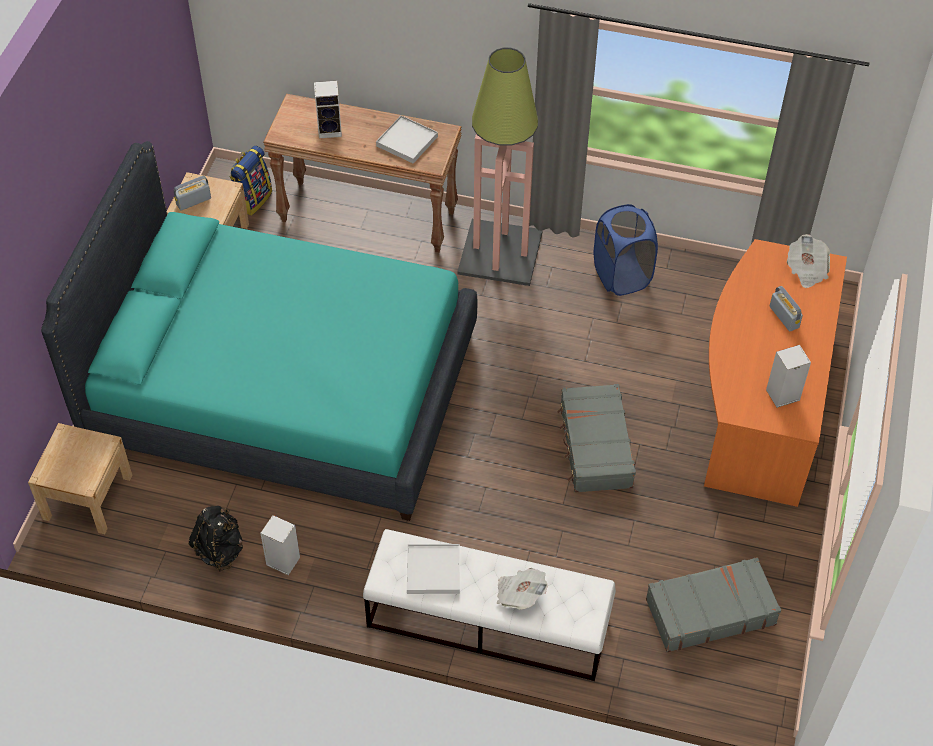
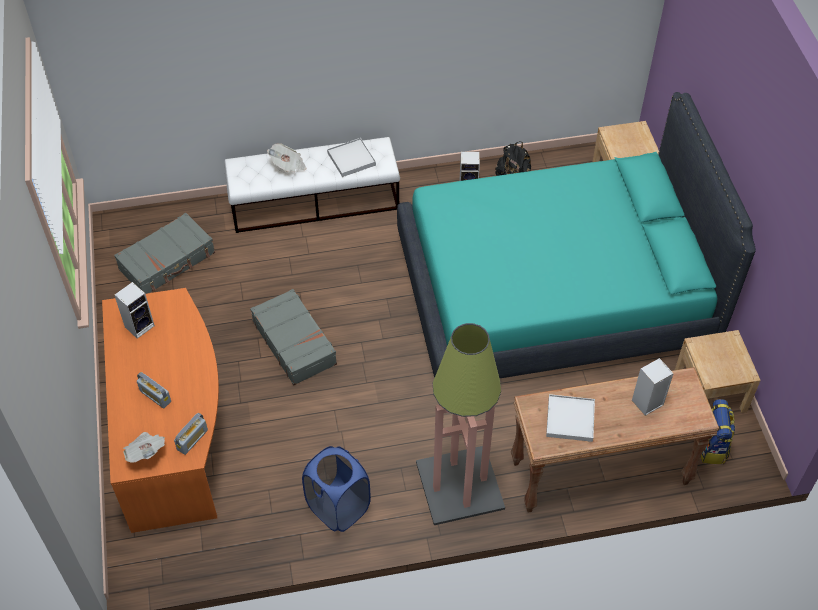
camera: 155 degrees right, 0 degrees up
(193, 201) = (728, 354): radio -> radio (192, 440)

